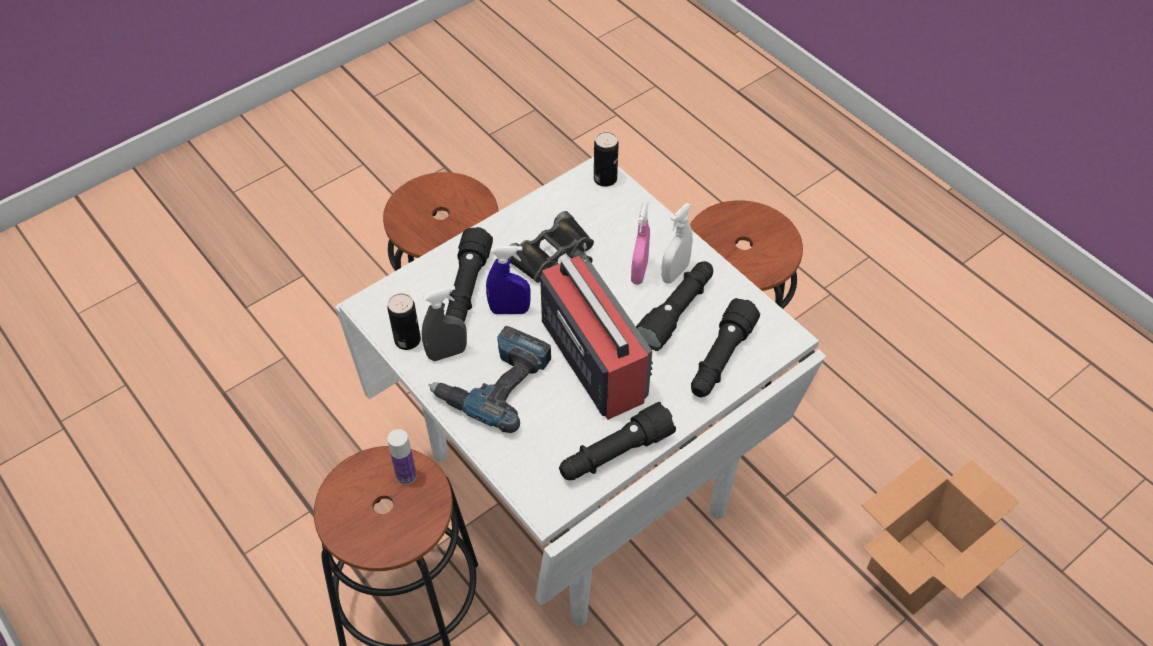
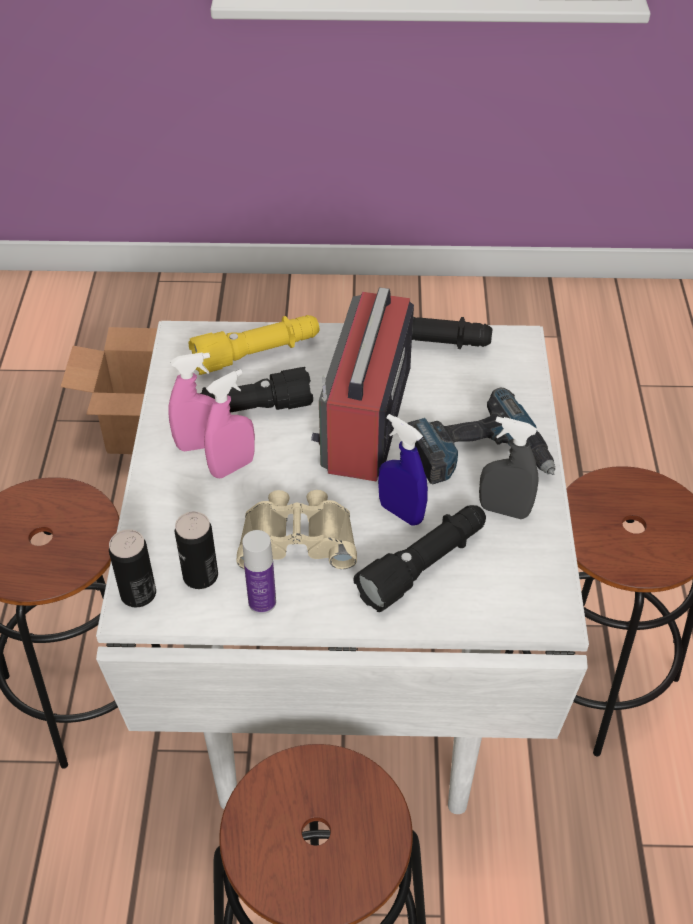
camera: 140 degrees left, 5 degrees down
(406, 475) = (594, 533): bottle -> bottle (262, 602)
(407, 340) = (536, 549): can -> can (200, 576)
(555, 257) = (297, 537): black binoculars -> beige binoculars
(675, 273) = (200, 445): white spray bottle -> pink spray bottle
(720, 359) = (257, 354): black flashlight -> yellow flashlight

